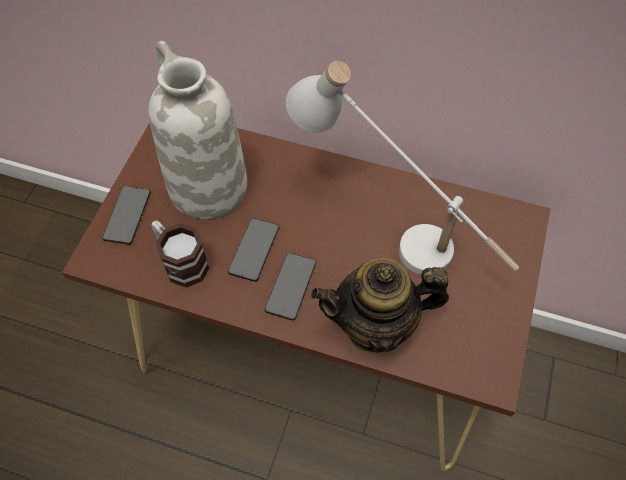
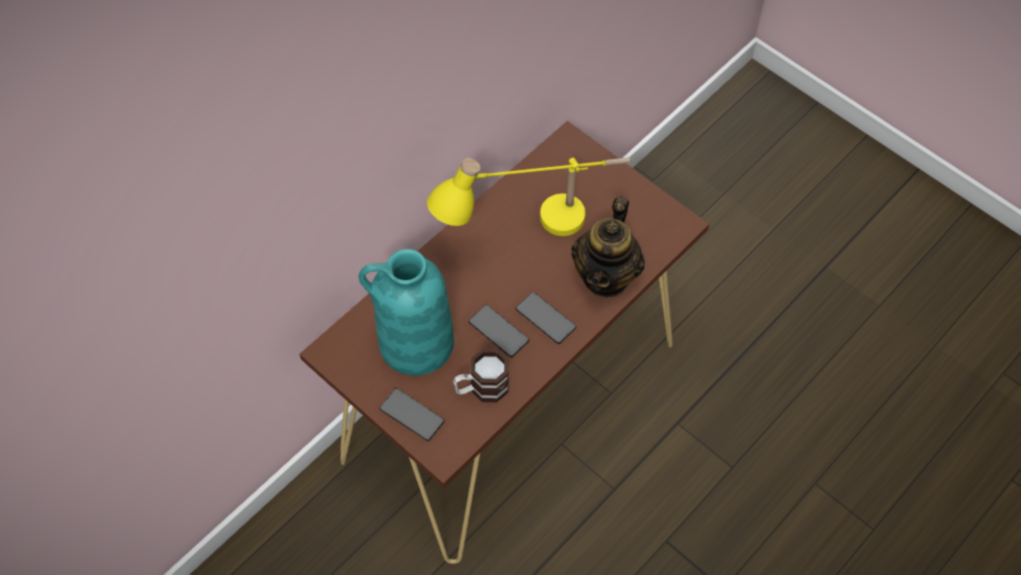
camera: 65 degrees left, 0 degrees up
(206, 186) = (415, 344): white vase -> turquoise vase
(391, 231) = (532, 230): white table lamp -> yellow table lamp

